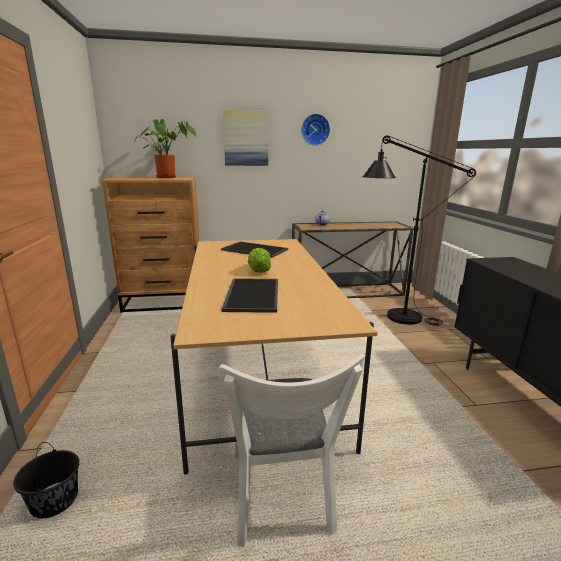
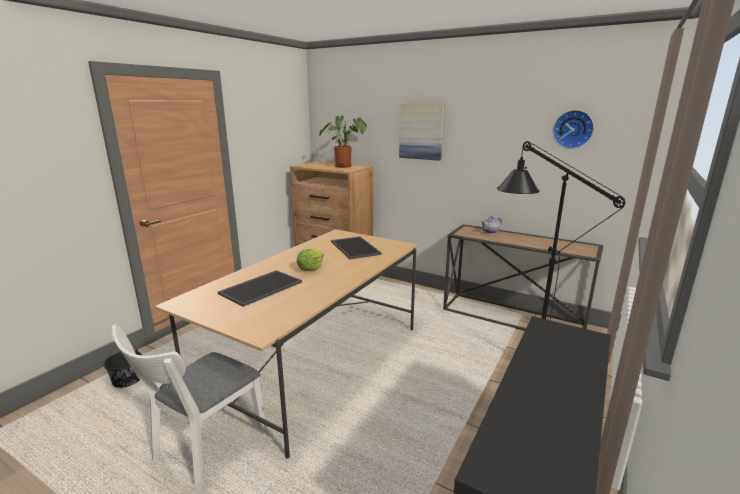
camera: 40 degrees right, 0 degrees up
(315, 129) = (495, 123): wall clock -> wall clock (573, 129)

